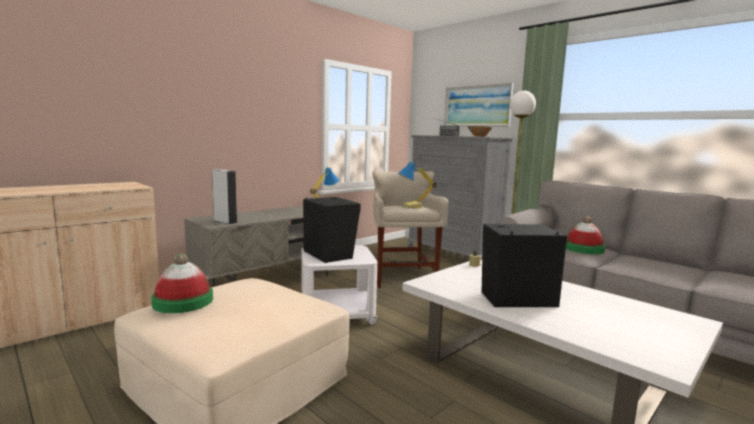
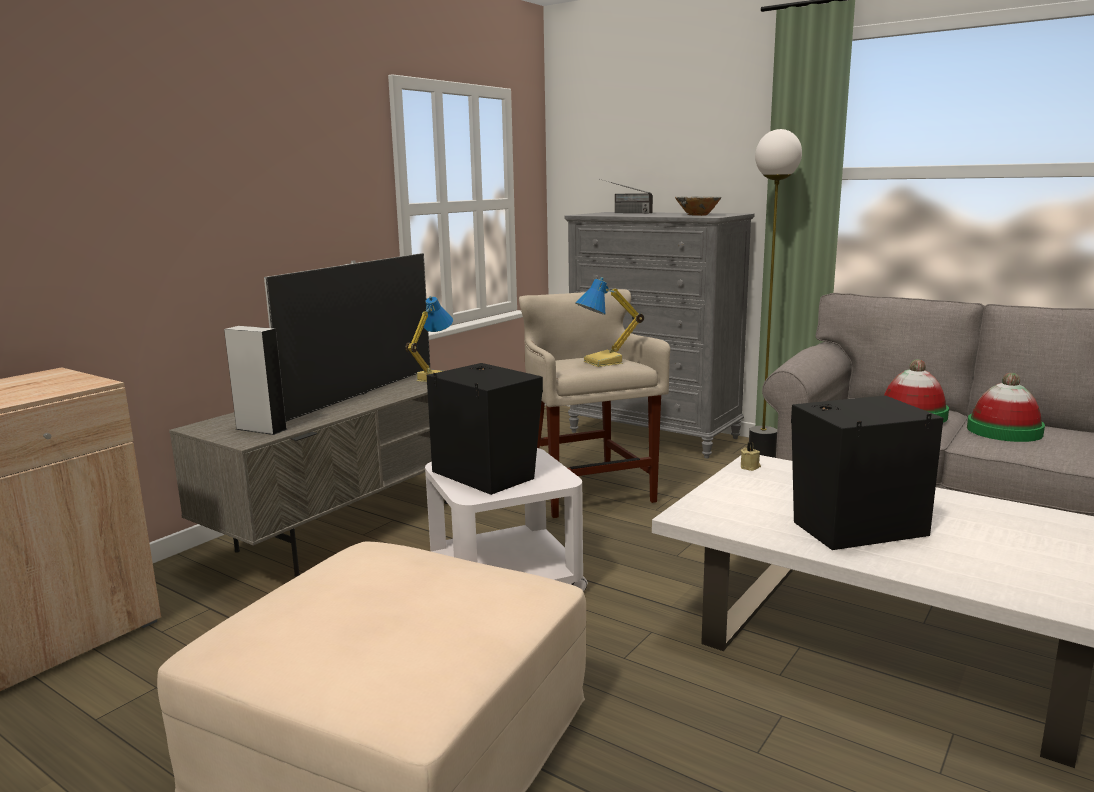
camera: 10 degrees left, 5 degrees up
(183, 301) = (282, 616): hat -> hat (1004, 431)
(286, 212) = (362, 394): none -> television
(477, 106) = (682, 154): picture -> none

